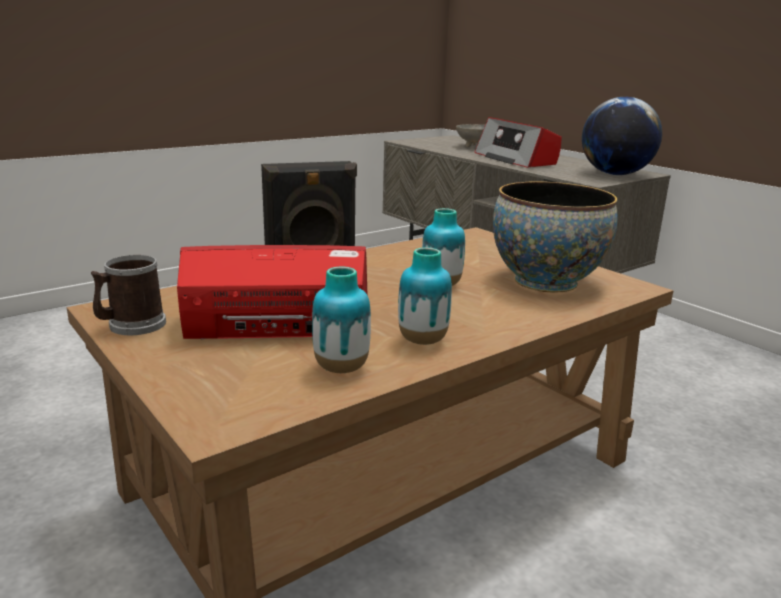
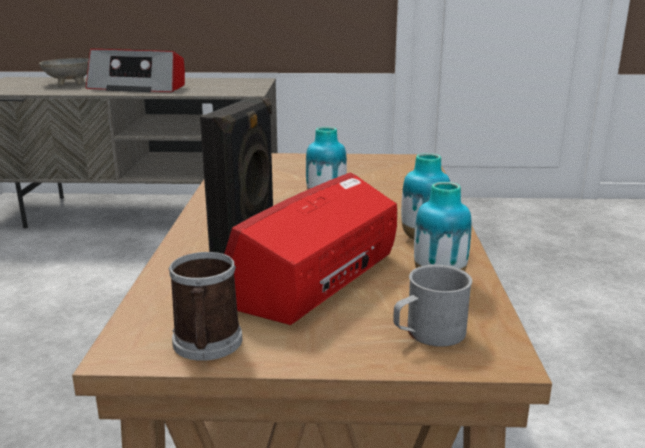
camera: 50 degrees left, 0 degrees up
(226, 389) = (428, 334): none -> grey mug
(546, 282) = (372, 173): bowl -> none
(615, 174) = (244, 84): globe -> none

